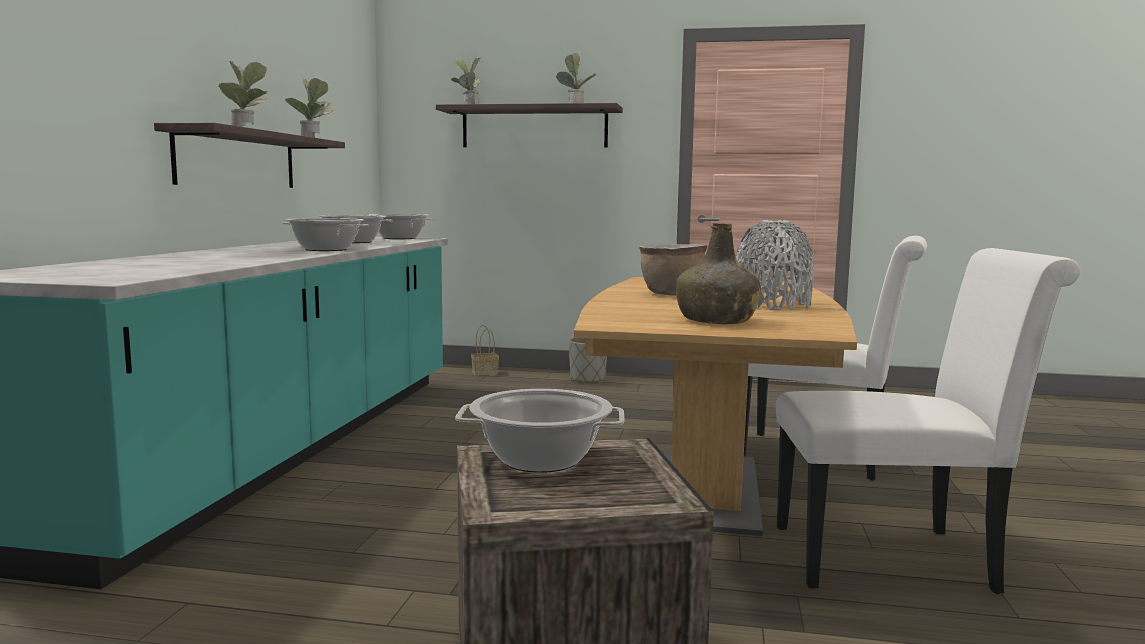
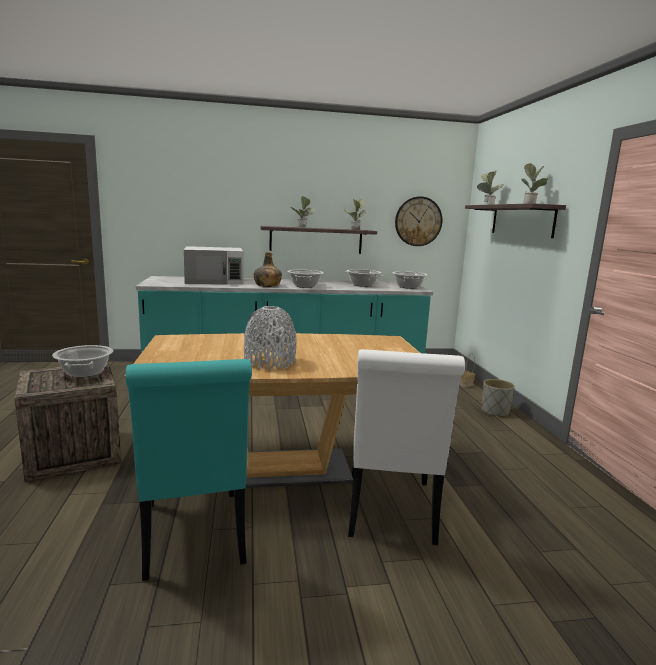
camera: 70 degrees right, 5 degrees up
(154, 263) = (214, 281): none -> white microwave
(341, 129) = (418, 221): none -> wall clock
(671, 294) = (302, 344): brown cooking pot -> none
(716, 320) = (191, 352): green bottle -> green bottle (267, 285)
(897, 559) = (194, 539): white chair -> turquoise chair

